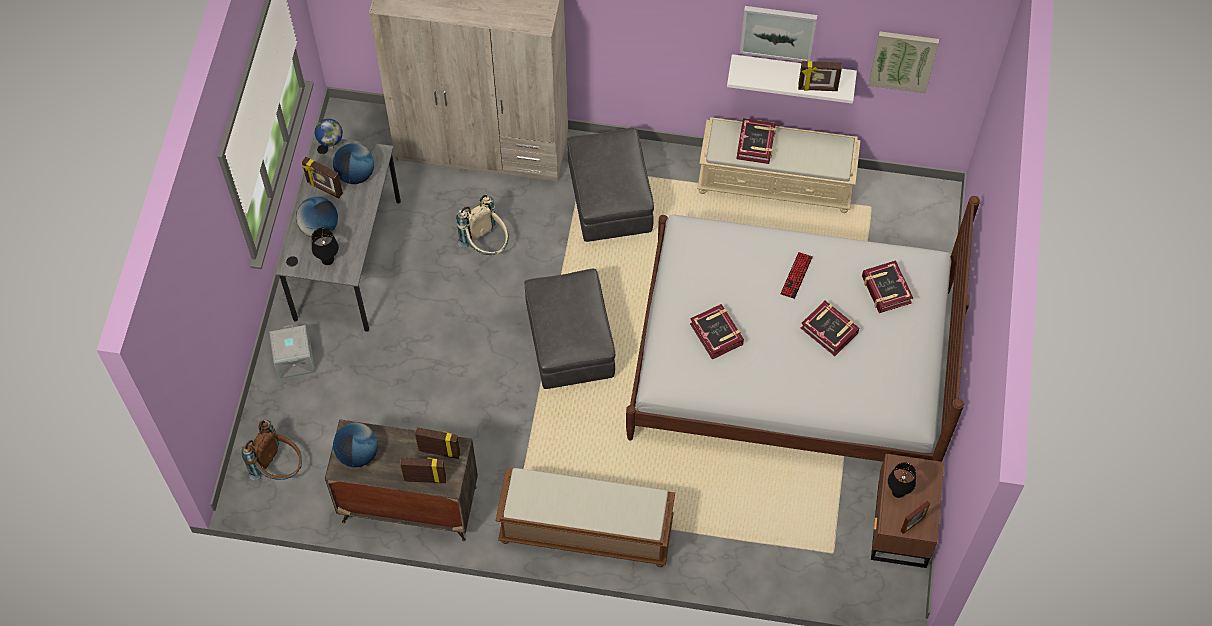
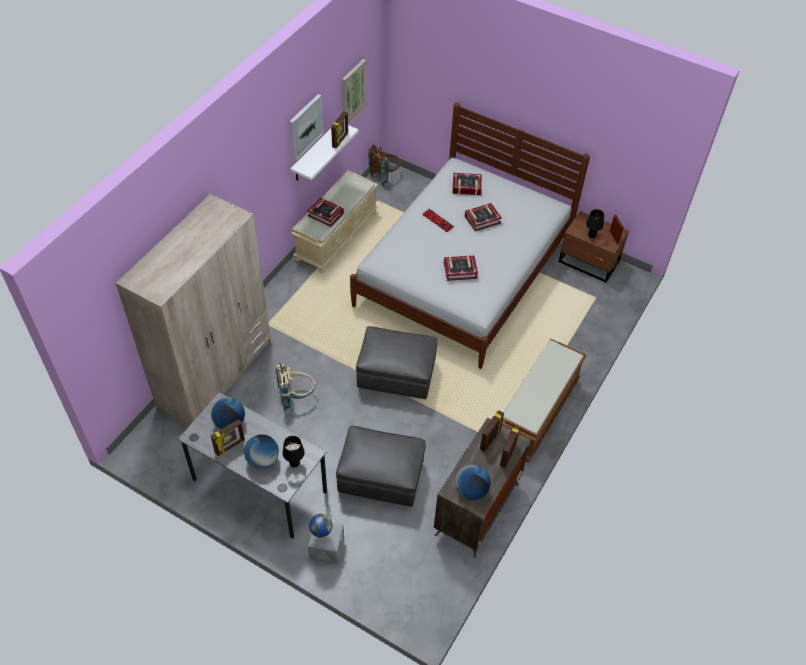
camera: 70 degrees left, 10 degrees down
(279, 468) = (413, 587): brown backpack -> brown backpack (385, 175)
(332, 146) = (195, 430): globe -> globe (321, 535)
(609, 200) = (300, 319): grey ottoman -> grey ottoman (380, 478)

